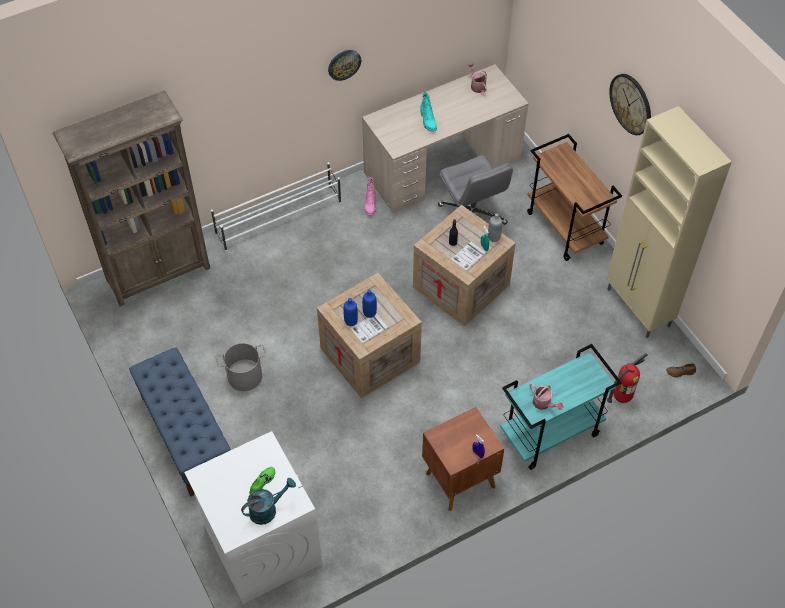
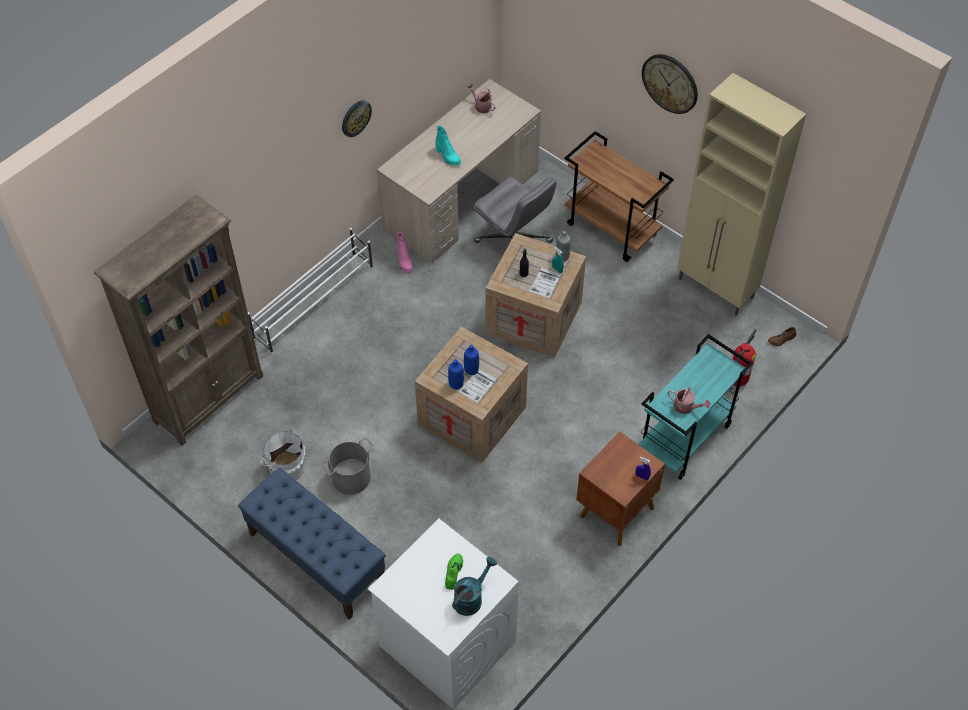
camera: 20 degrees left, 0 degrees up
(195, 350) = (286, 466): none -> white bucket

